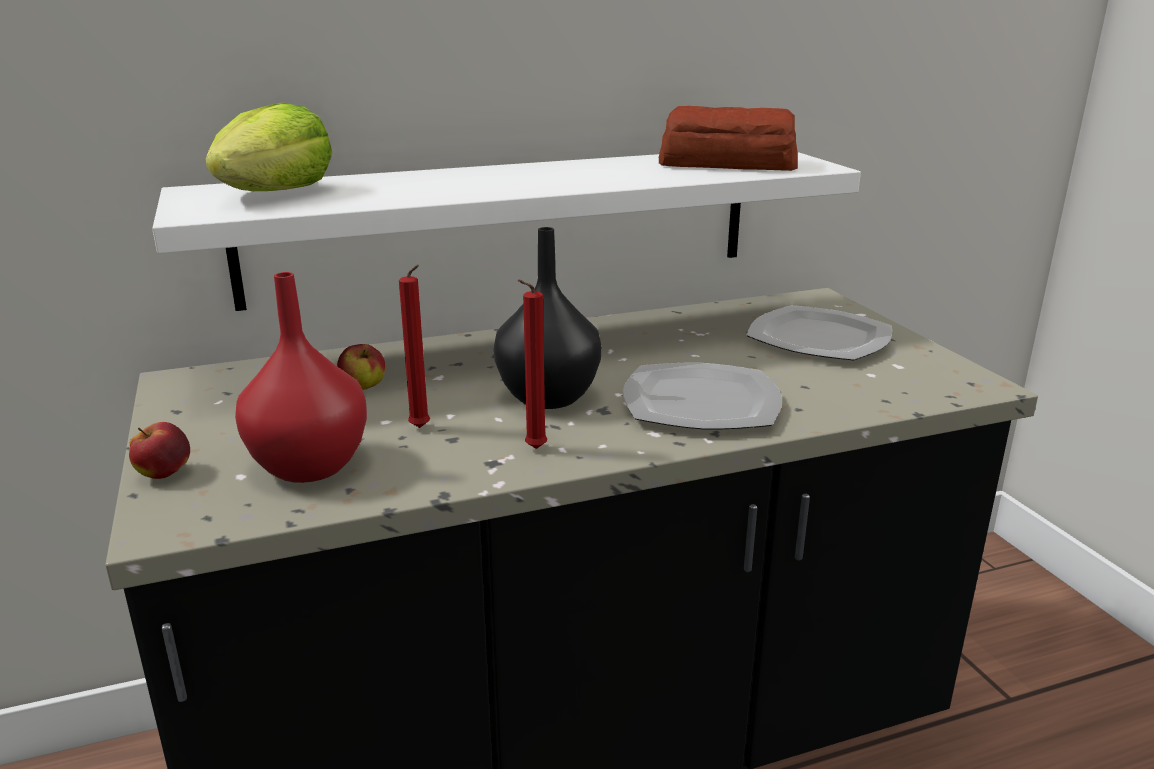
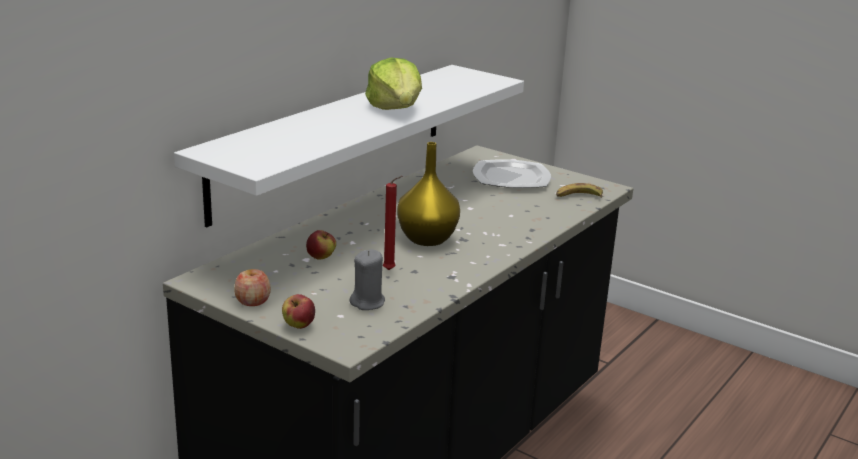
camera: 35 degrees left, 0 degrees up
(180, 422) = (252, 301): none -> apple
(276, 193) = (262, 145): lettuce -> lettuce (395, 109)
(308, 468) = (368, 302): red vase -> grey candle
(533, 450) = (460, 266): red candle -> none
(546, 398) = (426, 239): black vase -> yellow vase
(699, 402) = (501, 224): plate -> none
(725, 163) = (452, 83): bread -> none
(902, 388) = (578, 197): none -> banana

